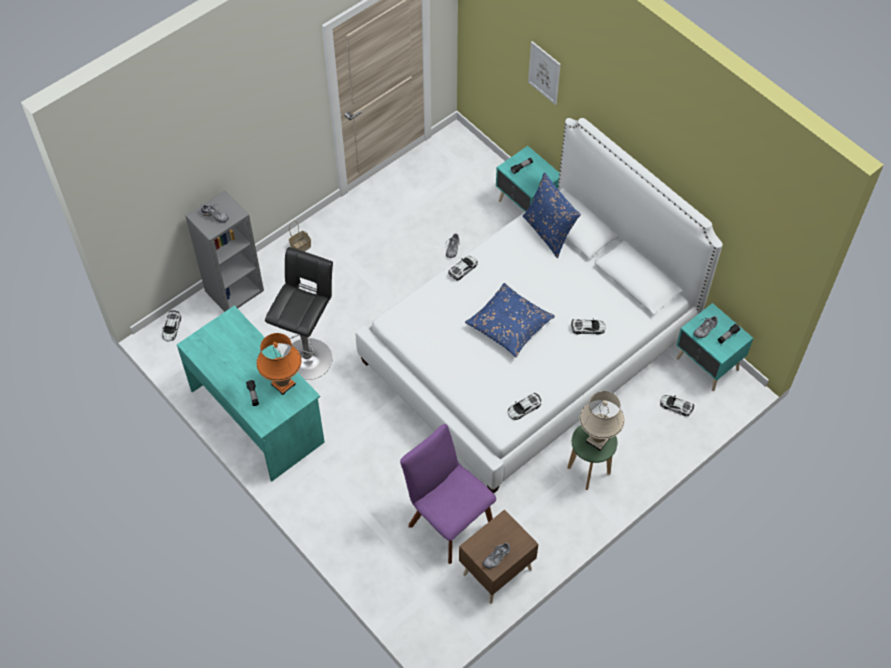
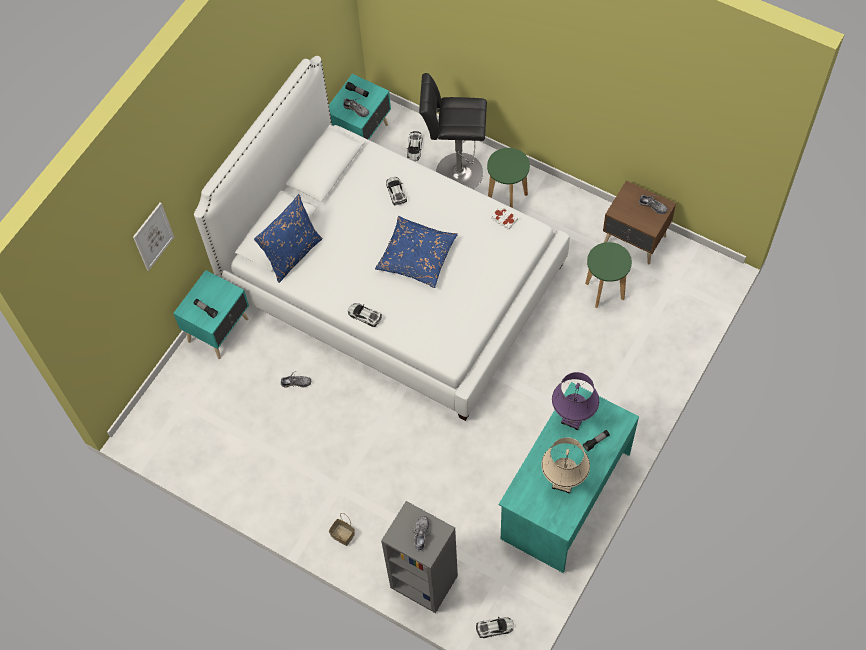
camera: 105 degrees left, 5 degrees up
(283, 384) = (572, 419): orange table lamp -> purple table lamp
(309, 355) = (477, 474): black stool -> black stool (455, 172)
(448, 521) = (604, 291): purple chair -> green stool
(524, 408) = (504, 219): toy car -> white book
(597, 440) = (506, 163): beige table lamp -> beige table lamp (563, 482)

